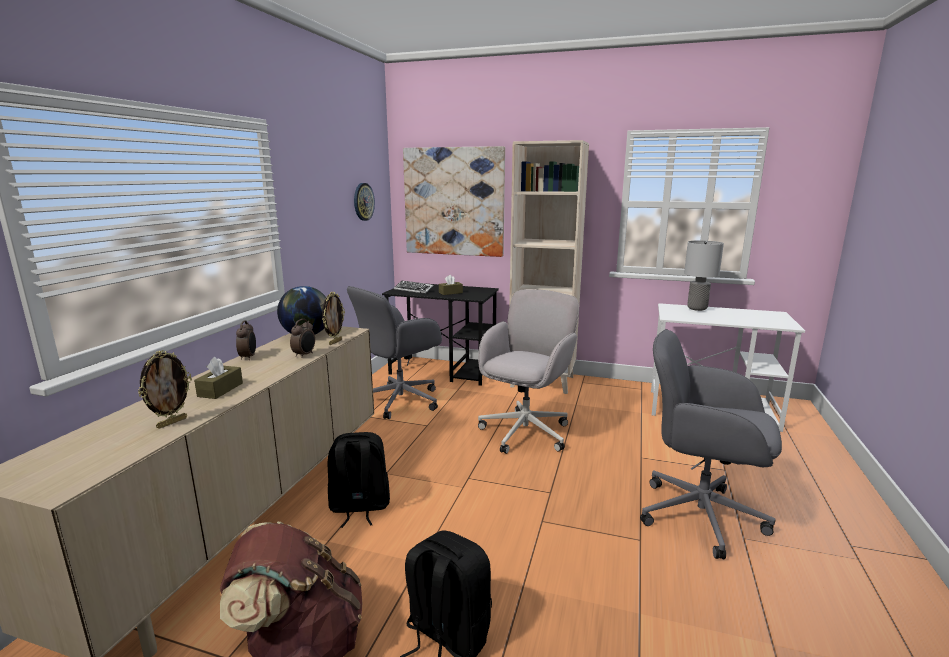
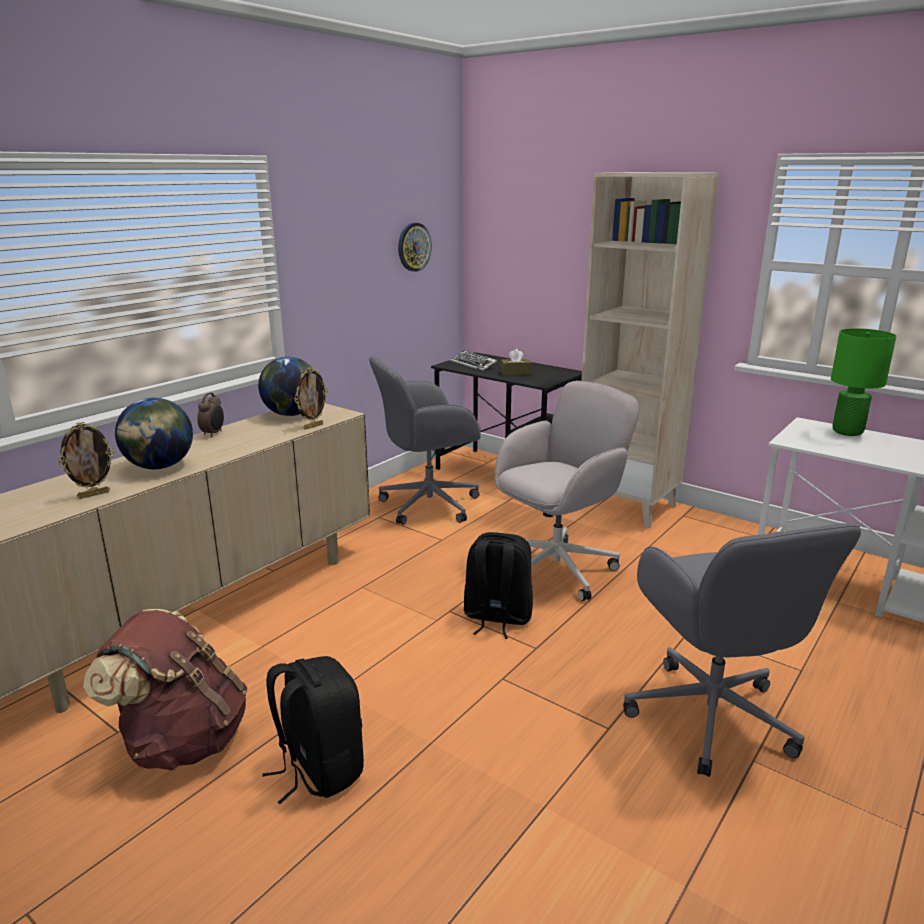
camera: 20 degrees right, 5 degrees up
(220, 390) = (159, 467): brown tissue box -> globe
(305, 355) = (269, 438): alarm clock -> none
(359, 507) = (312, 618): black backpack -> black backpack (497, 617)
(454, 202) = (537, 249): picture -> none
(697, 309) = (847, 433): grey table lamp -> green table lamp
(698, 516) = (710, 719): grey office chair -> grey office chair turned 150 degrees counterclockwise

